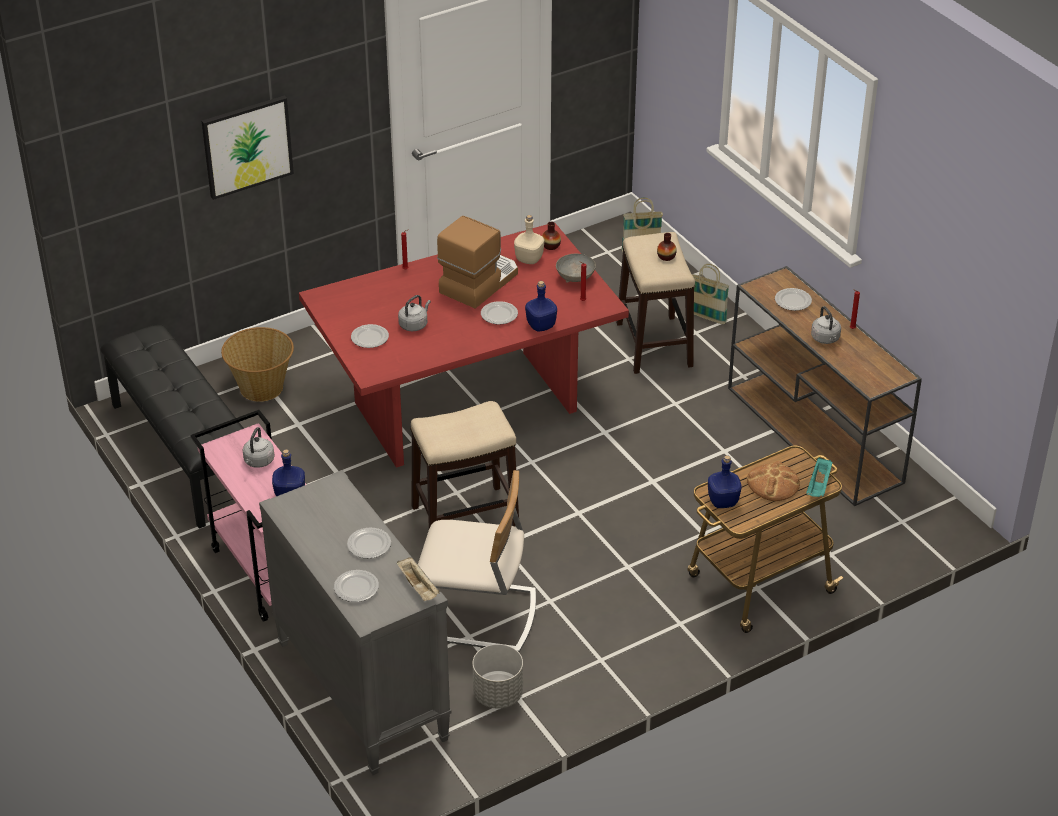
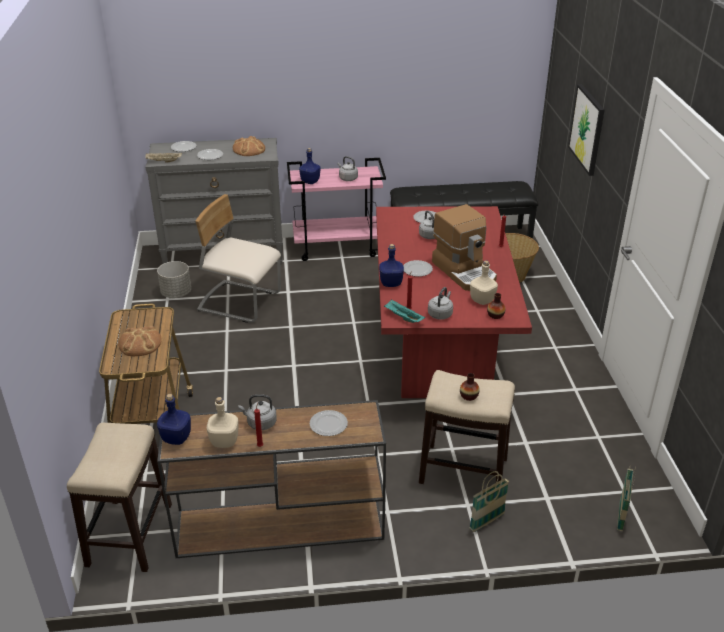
camera: 115 degrees right, 5 degrees down
(320, 513) = (249, 149): none -> bread
(464, 517) = (327, 319): stool -> stool (130, 534)
(478, 616) = (240, 302): beige chair -> beige chair turned 75 degrees clockwise
(575, 279) = (440, 314): grey bowl -> grey kettle
(723, 502) = (148, 316): blue bottle -> blue bottle (176, 438)
(819, 485) = (114, 362): turquoise tray -> turquoise tray (403, 318)
(864, 350) = (224, 441): none -> beige bottle

